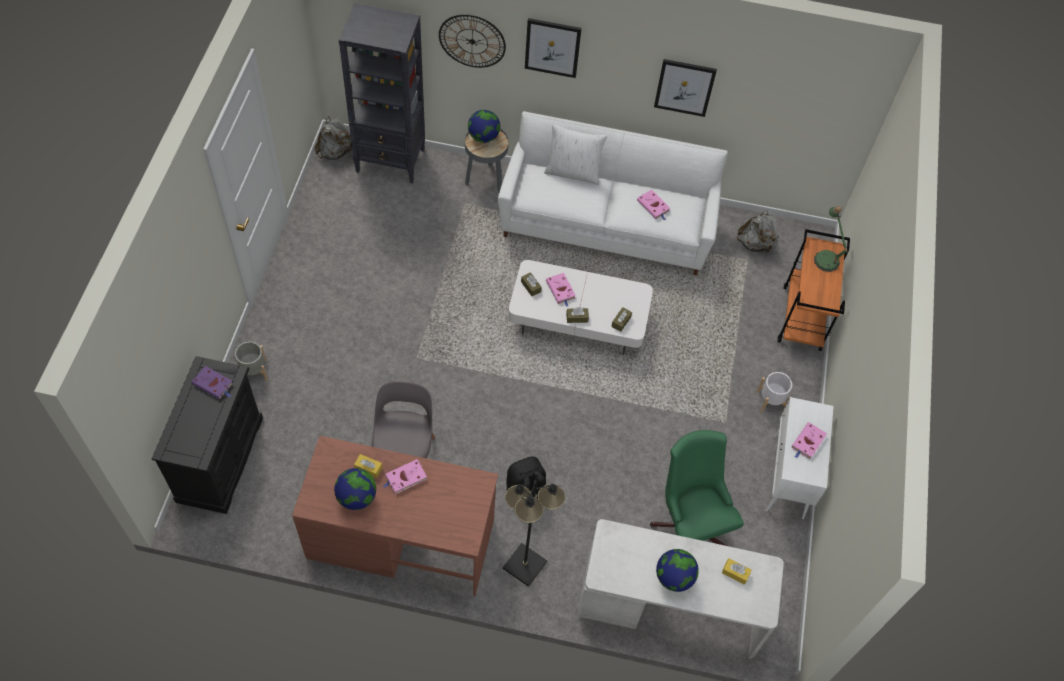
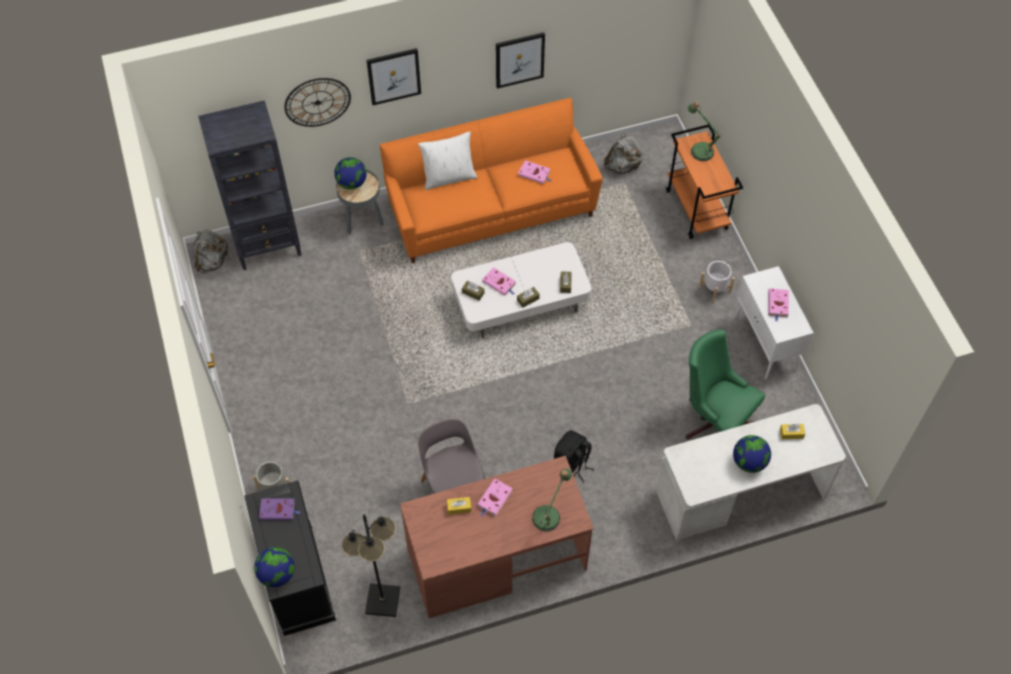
camera: 25 degrees left, 0 degrees up
(357, 497) = (466, 536): globe -> globe (277, 574)
(445, 520) = (549, 514): none -> table lamp
(524, 565) = (609, 524): black floor lamp -> black floor lamp (382, 601)
(606, 223) = (490, 208): white sofa -> orange sofa

